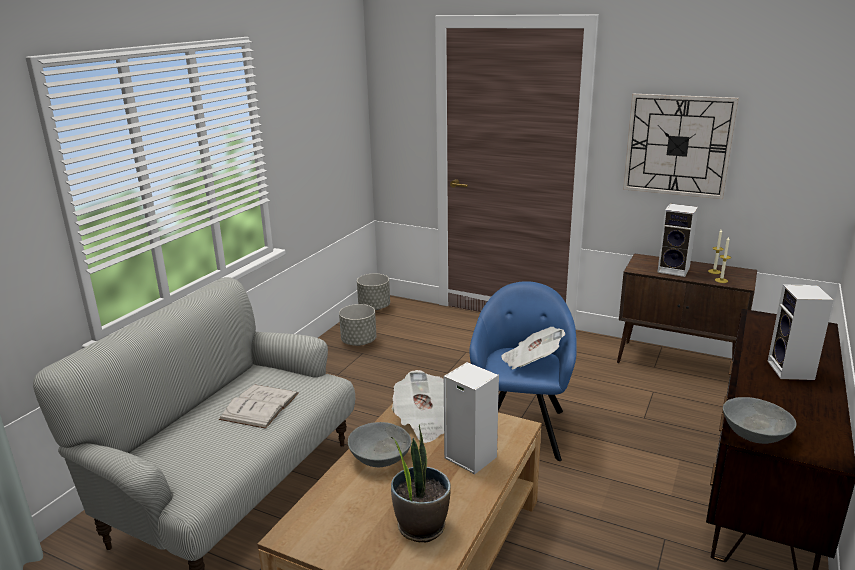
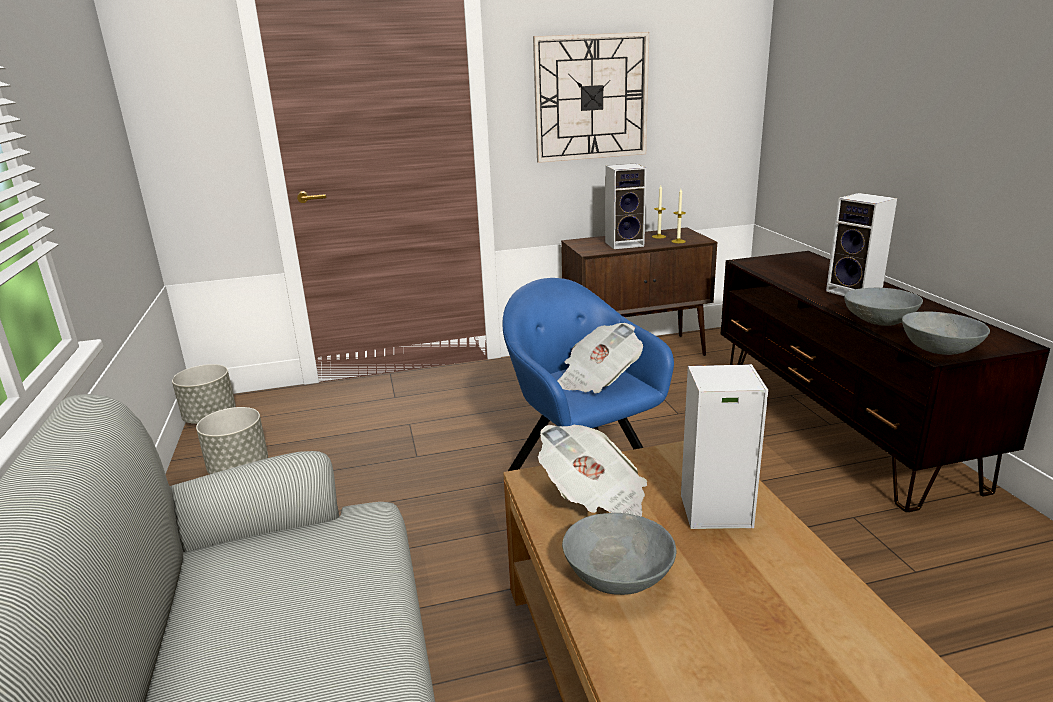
camera: 40 degrees left, 0 degrees up
(260, 406) = (300, 609): white book -> none
(421, 526) = (816, 633): potted plant -> none
(757, 398) = (880, 321): none -> grey bowl

